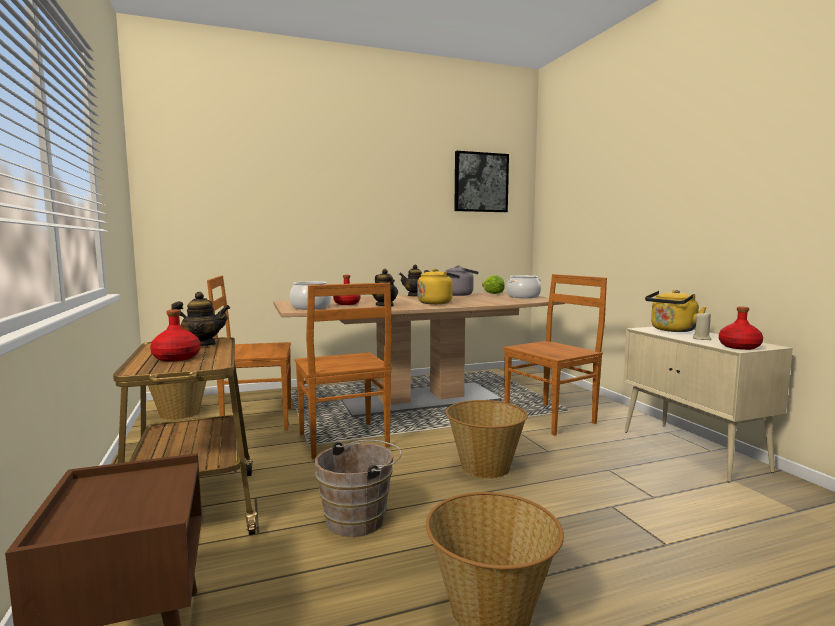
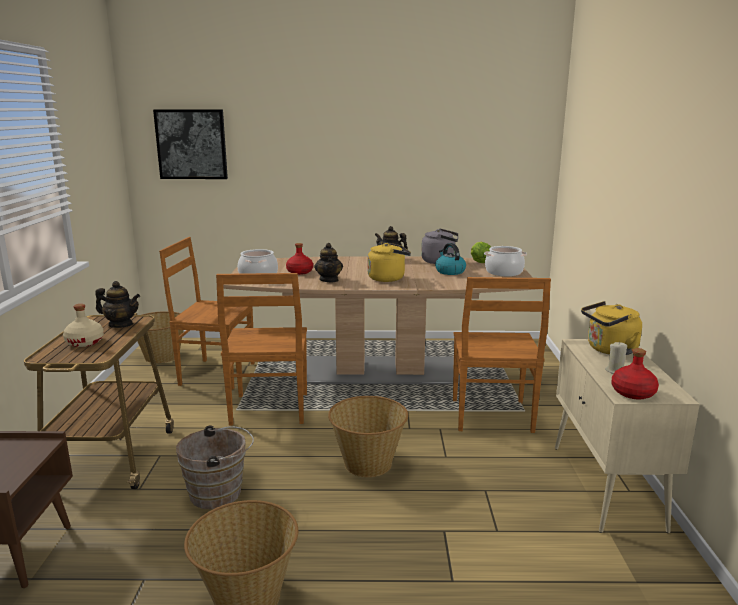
camera: 20 degrees right, 10 degrees up
(176, 358) = (85, 342): red bottle -> beige bottle
(479, 298) = (449, 271): none -> kettle
(481, 182) = (488, 125): picture -> picture (191, 144)
(551, 418) = (491, 417): brown chair -> brown chair turned 105 degrees clockwise

